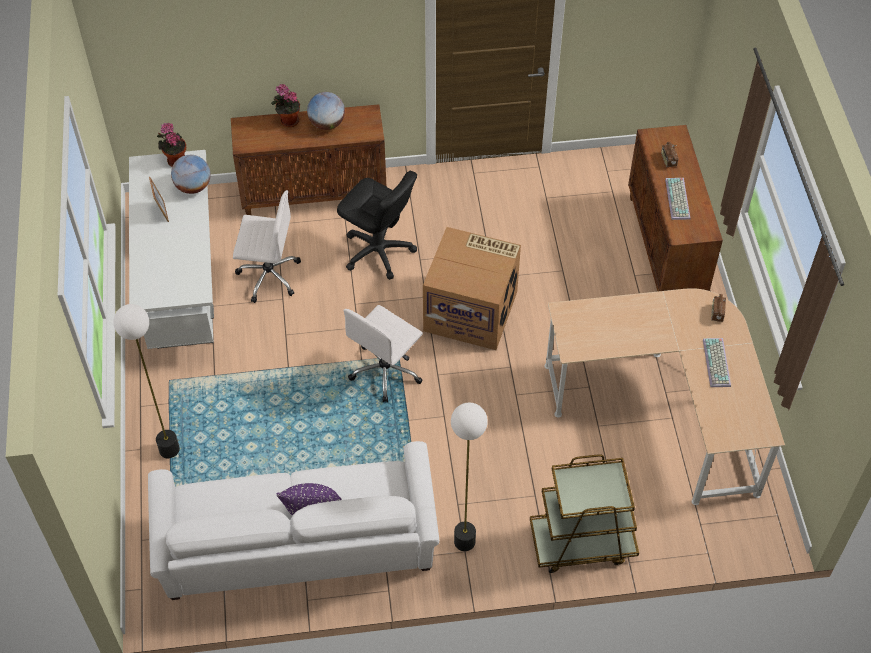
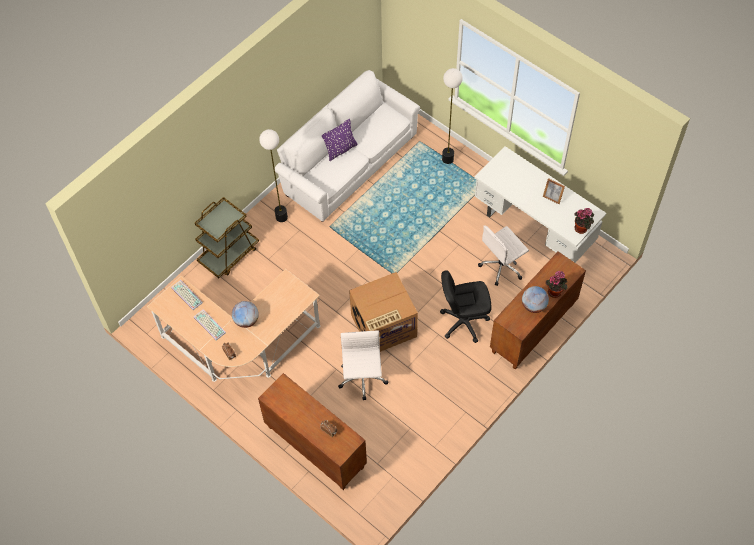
camera: 140 degrees right, 5 degrees up
(193, 187) = (555, 221): globe -> globe (246, 320)
(386, 371) = (392, 264): white office chair -> white office chair (362, 379)
(678, 199) = (302, 406): keyboard -> keyboard (186, 295)

